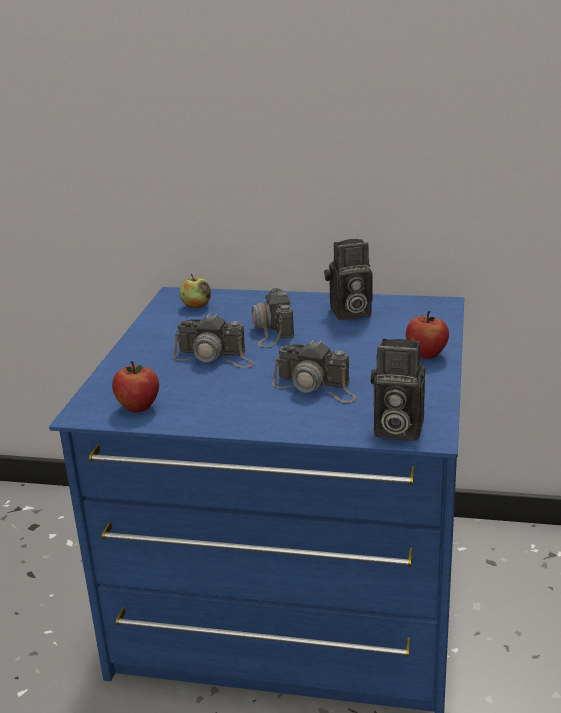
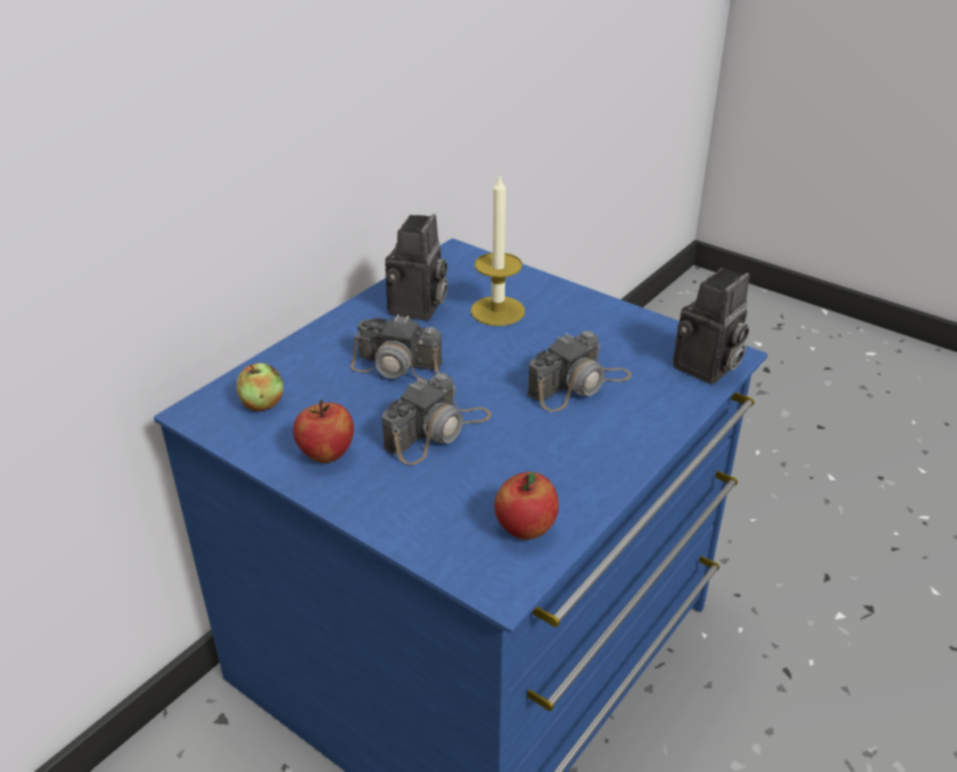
camera: 65 degrees left, 10 degrees up
(379, 337) = (497, 311): none -> candle
(426, 354) = (564, 300): apple -> apple (326, 454)

